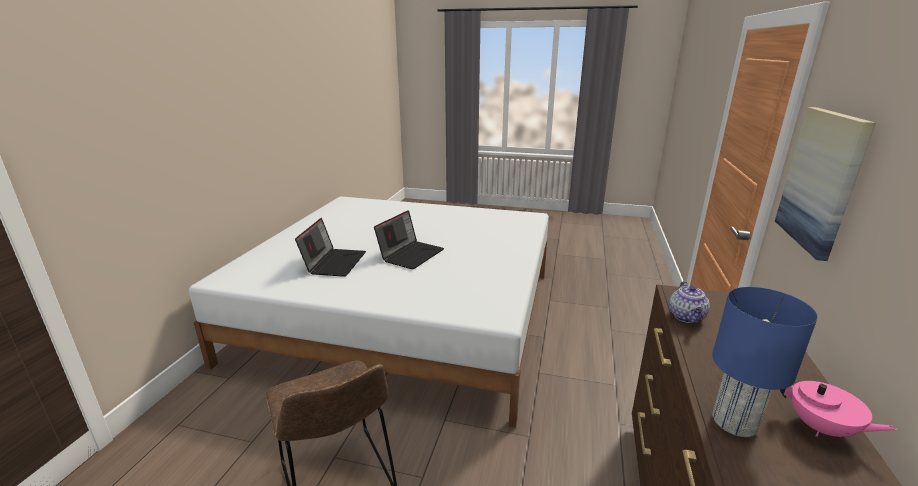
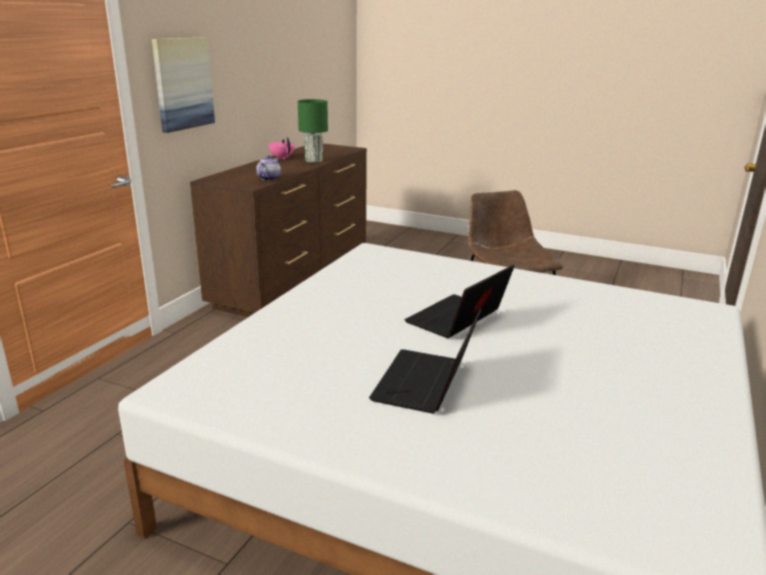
camera: 170 degrees left, 0 degrees up
(334, 262) = (571, 318): laptop -> laptop (426, 384)
(734, 421) = (313, 161): blue table lamp -> green table lamp

